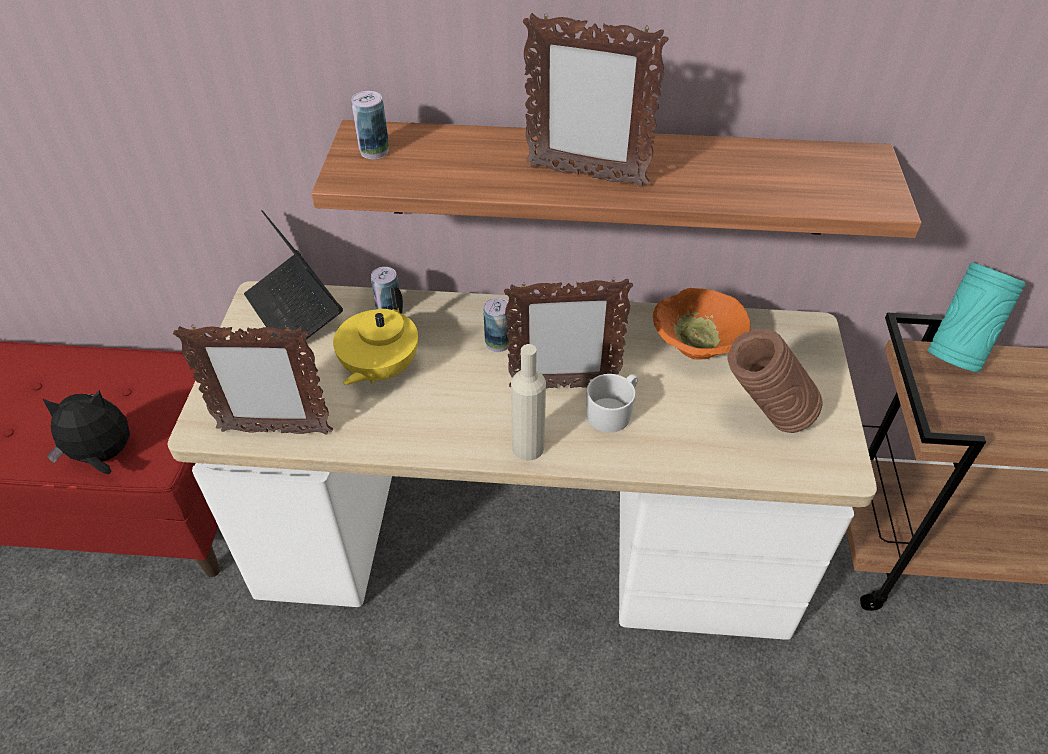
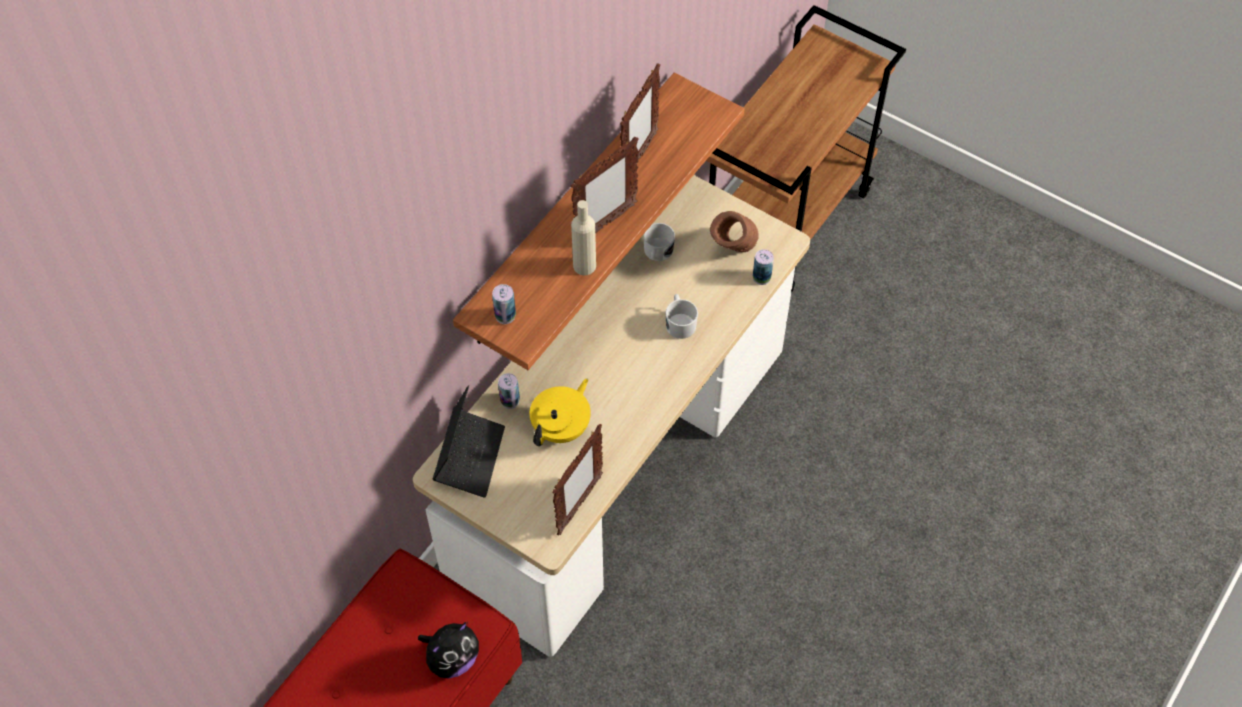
camera: 60 degrees left, 10 degrees up
(103, 456) = (452, 659): plush toy -> plush toy turned 150 degrees counterclockwise
(295, 311) = (470, 457): laptop -> laptop turned 75 degrees counterclockwise
(379, 369) = (562, 428): yellow teapot -> yellow teapot turned 105 degrees counterclockwise
(498, 343) = (583, 353): can -> can (761, 278)
(528, 447) = (678, 378): beige bottle -> beige bottle (584, 266)
(563, 387) = (644, 337): picture frame -> picture frame (638, 158)
(695, 347) = (657, 253): orange bowl -> white mug
(955, 354) = (737, 131): turquoise vase -> none

